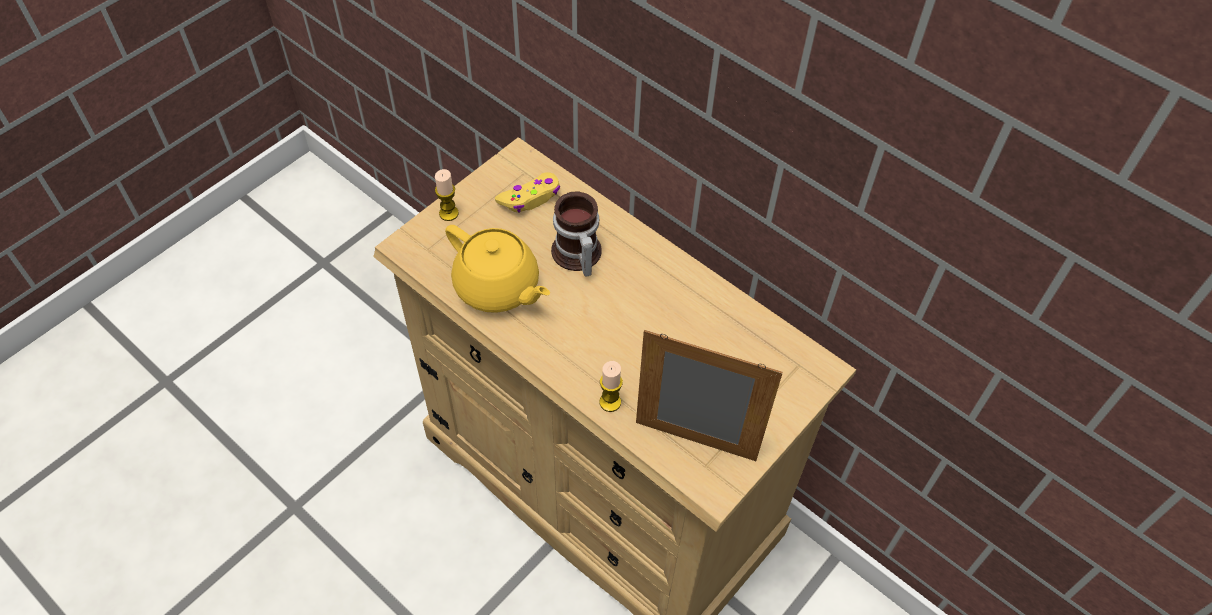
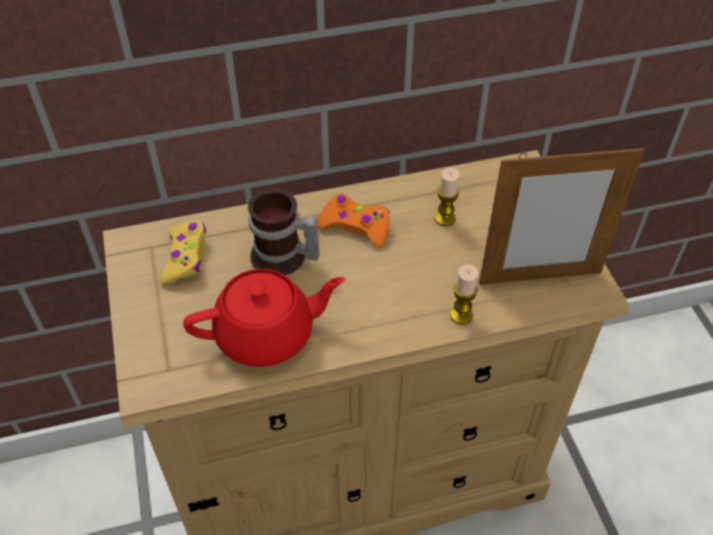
camera: 55 degrees left, 5 degrees down
(448, 213) = (140, 330): candle -> candle (445, 218)
(498, 287) = (267, 334): yellow teapot -> red teapot
(646, 283) = (355, 226): none -> orange game controller
(695, 441) = (540, 277): picture frame -> picture frame turned 150 degrees counterclockwise

